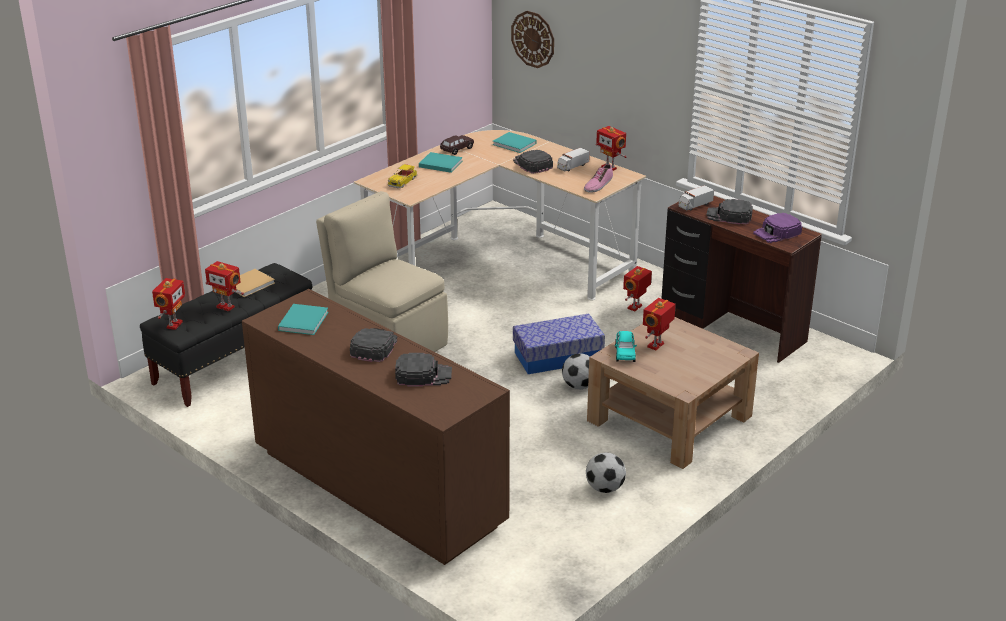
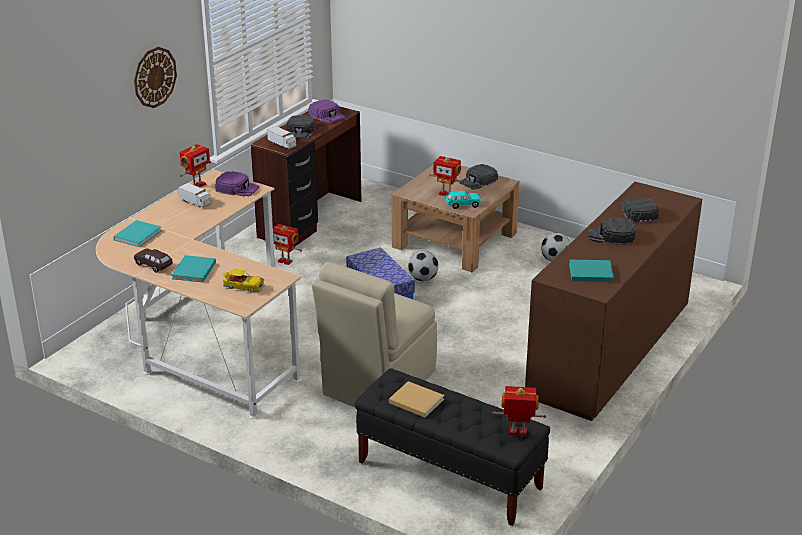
camera: 100 degrees left, 0 degrees up
(226, 306) = (468, 406): toy robot -> none
(532, 164) = (191, 222): black cap -> black cap (478, 181)
(533, 39) = (63, 140): wall clock -> wall clock (154, 77)
(598, 184) = (237, 188): shoe -> purple cap

